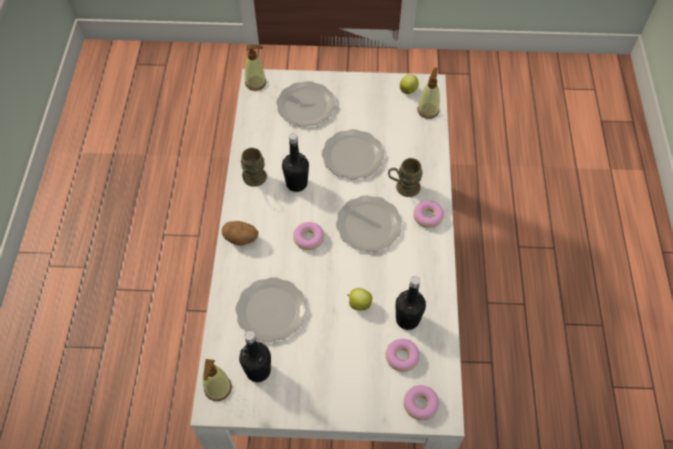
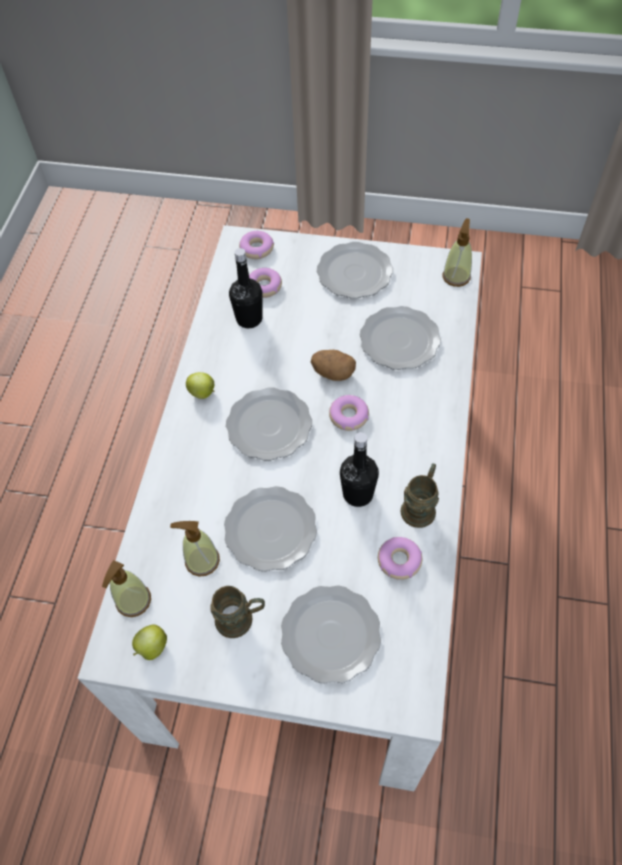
camera: 170 degrees left, 0 degrees up
(241, 238) = (435, 424): potato -> potato (333, 373)
(256, 83) = (415, 698): soap dispenser -> soap dispenser (202, 560)
(258, 370) = (415, 287): black bottle -> none
(318, 383) = (353, 272): none -> plate
(359, 304) = (299, 338): apple -> apple (203, 393)
(403, 187) = (210, 472): brown mug -> brown mug (241, 619)
(428, 216) = (190, 429): donut -> donut (399, 561)

